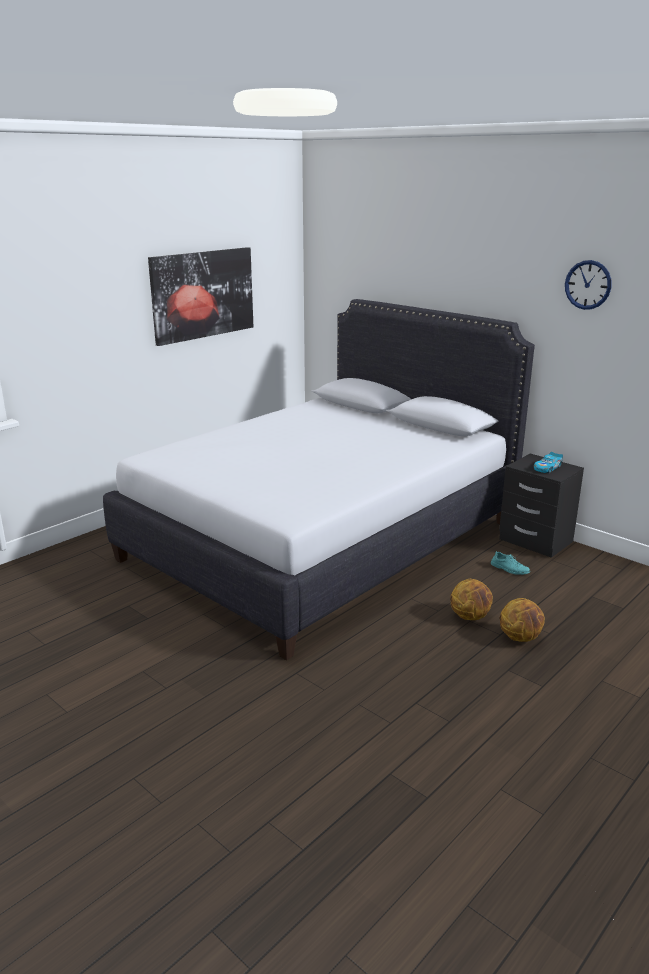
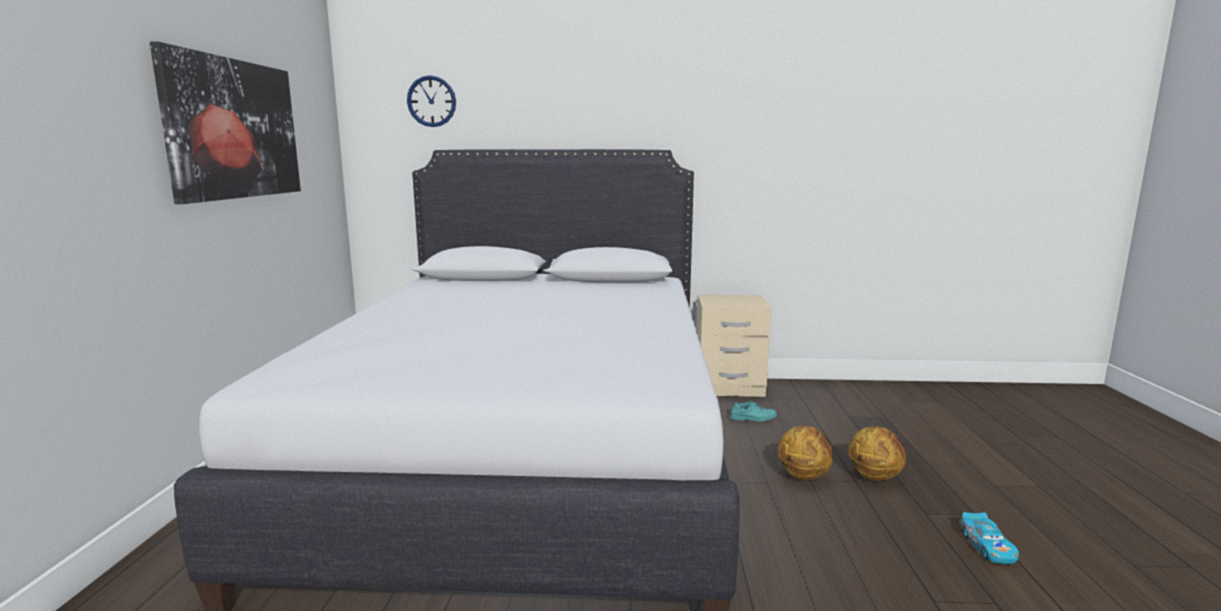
camera: 40 degrees left, 10 degrees down
(535, 540) = (728, 387): black nightstand -> beige nightstand
(547, 468) = (737, 301): toy car -> toy car (987, 547)
(588, 285) = (746, 99): wall clock -> wall clock (431, 101)

